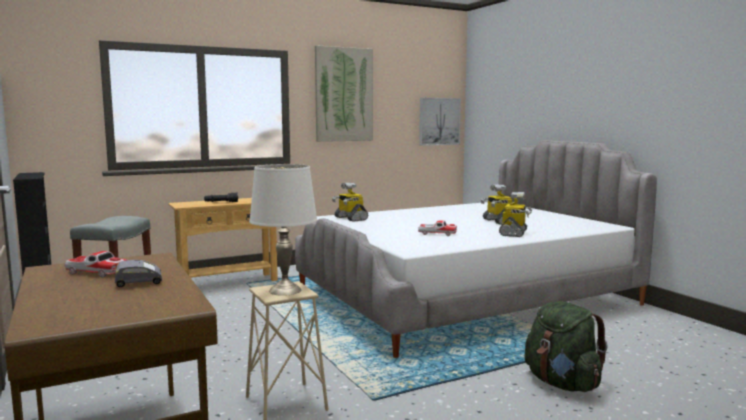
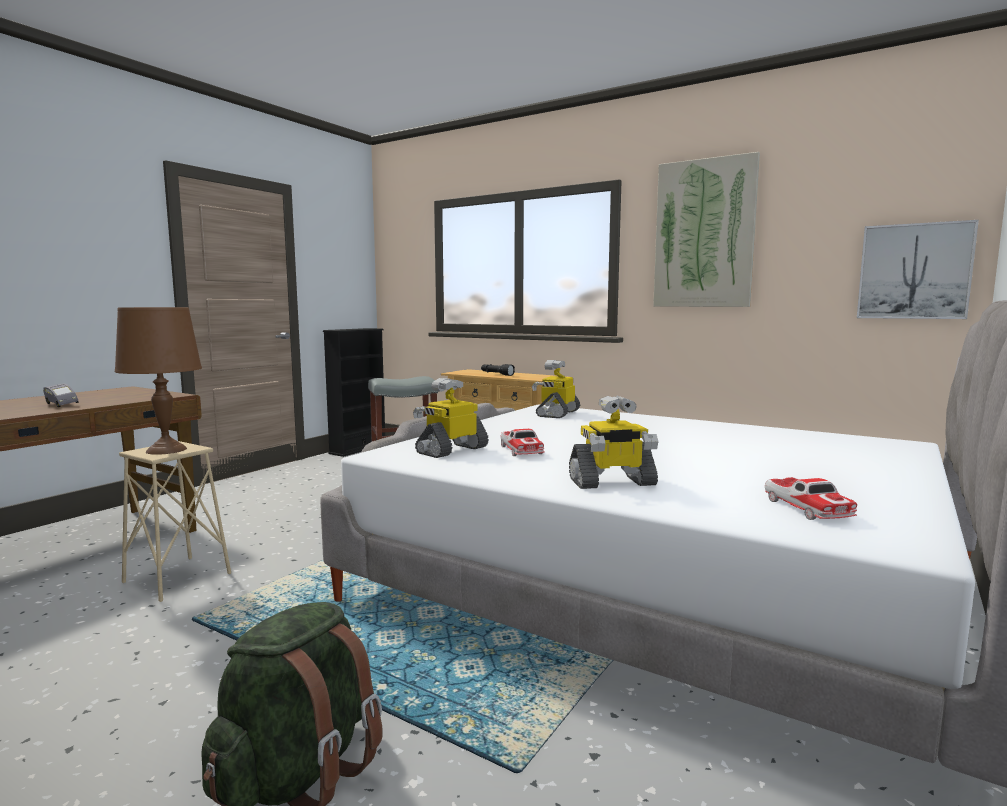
camera: 60 degrees right, 0 degrees up
(97, 272) = (109, 395): toy car -> toy car (806, 508)
(285, 290) = (166, 450): white table lamp -> brown table lamp
(498, 221) = (708, 464): toy robot -> toy robot (451, 450)

